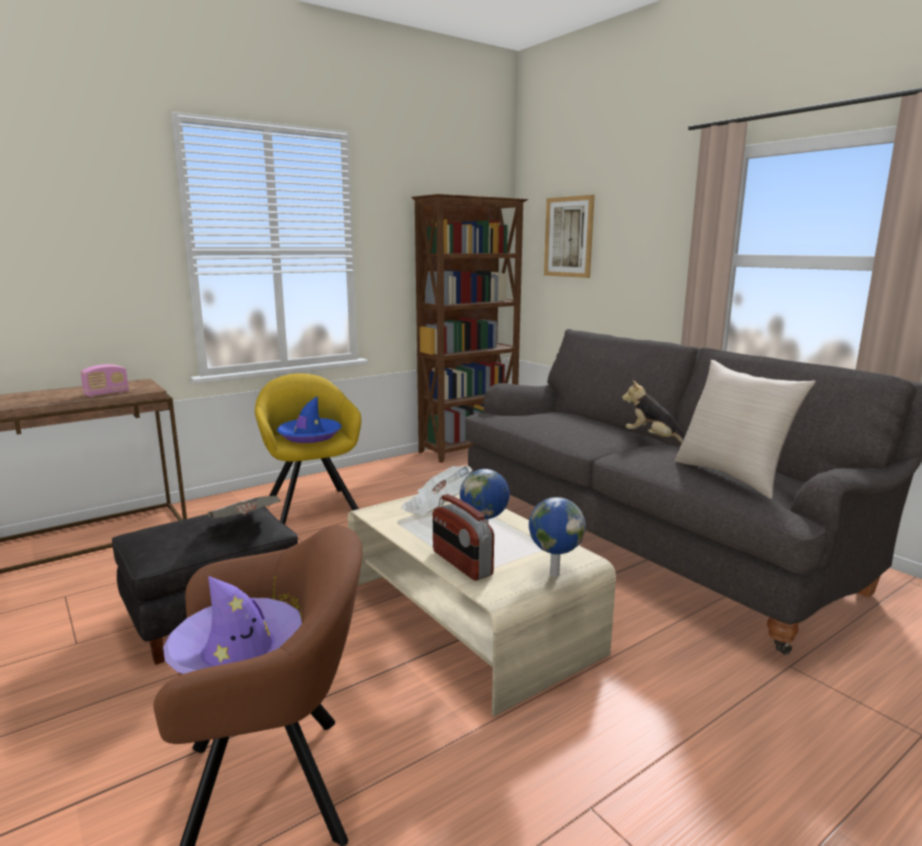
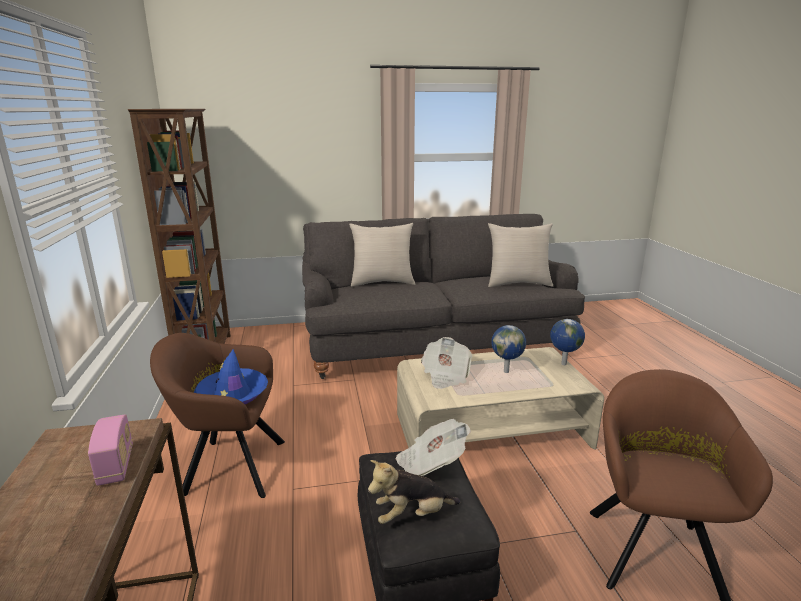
camera: 65 degrees left, 5 degrees up
(239, 651) = (669, 473): purple hat -> none
(311, 504) = (228, 466): yellow armchair -> brown armchair
(461, 563) = (540, 386): radio -> none
(568, 237) = (246, 143): picture -> none
(595, 418) = (382, 282): none -> beige pillow
(653, 439) = (443, 281): plush toy -> plush toy (412, 515)

